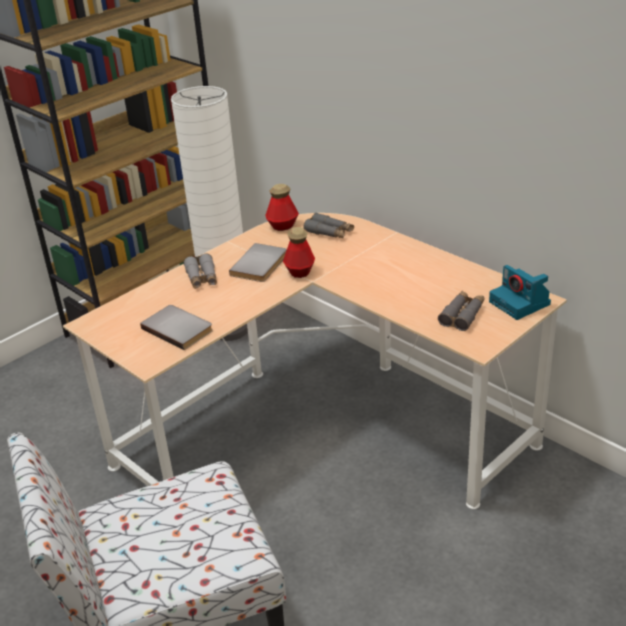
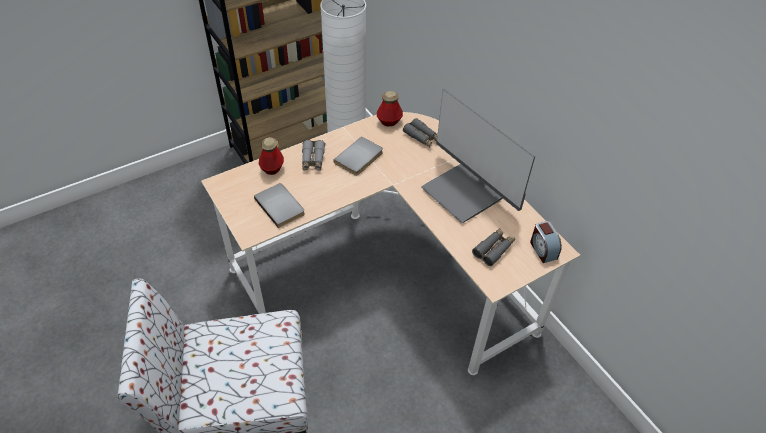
camera: 10 degrees right, 15 degrees up
(299, 271) = (386, 172): bottle -> bottle (272, 168)
(403, 271) = (464, 192): none -> monitor
(521, 303) = (542, 249): camera -> alarm clock

